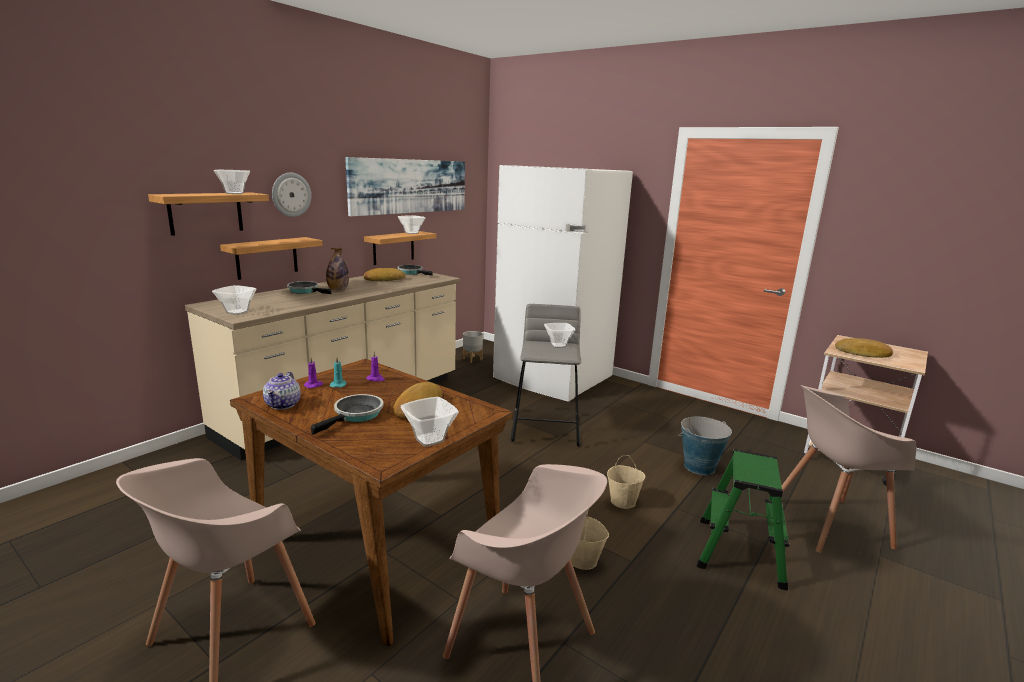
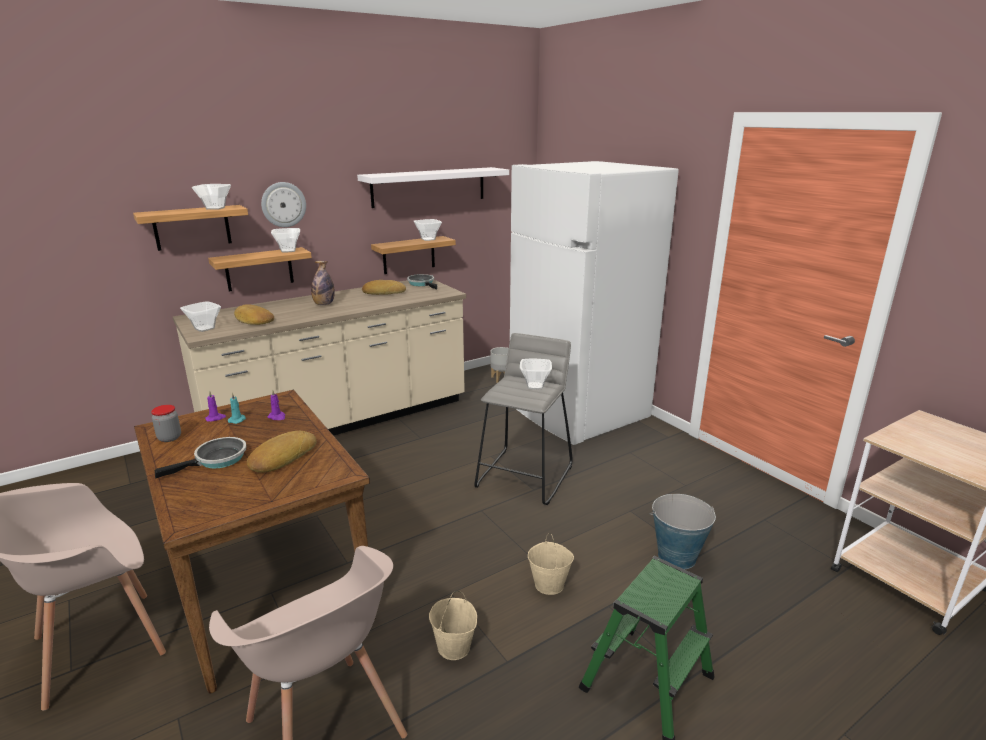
camera: 20 degrees right, 5 degrees up
(283, 404) = (169, 438): teapot -> jar
(306, 291) = (292, 305): frying pan -> none
(410, 186) = (429, 187): picture -> white shelf
(428, 440) = (251, 501): bowl -> bowl (287, 251)
(828, 524) = (799, 672): beige chair -> none
(863, 353) = (927, 446): bread -> bread (253, 320)

